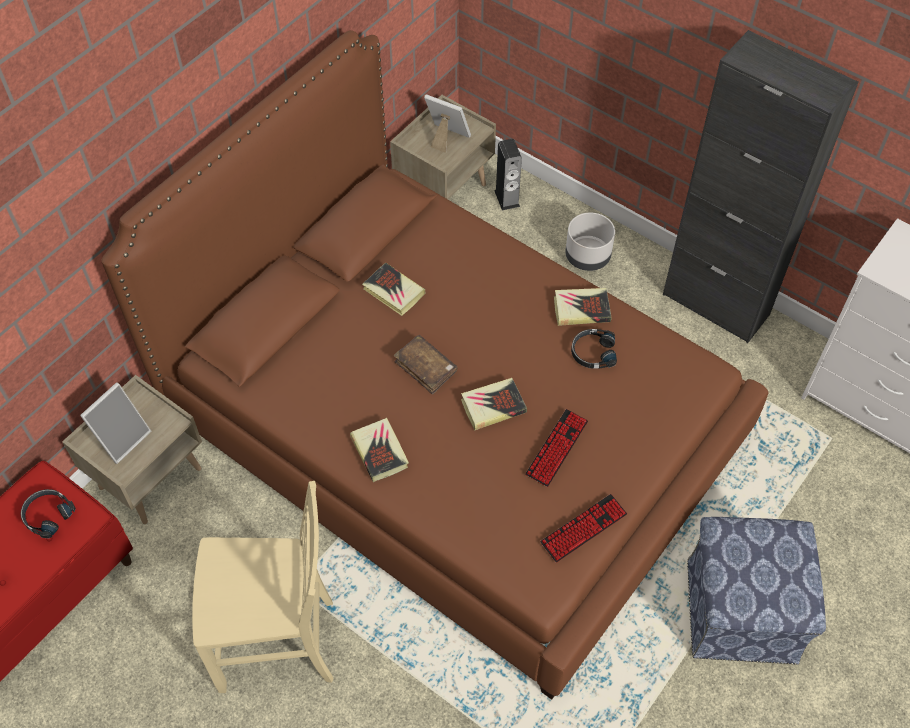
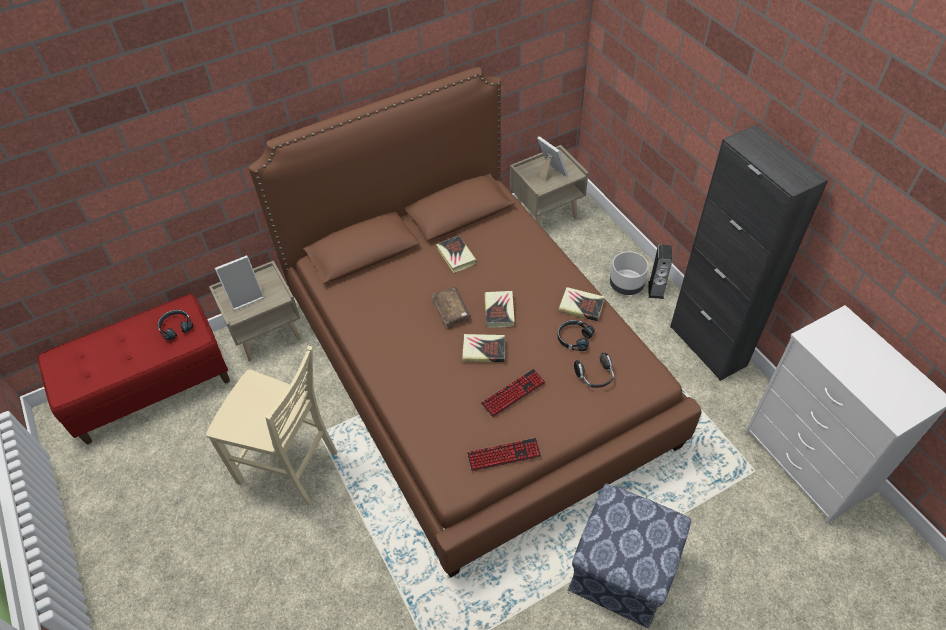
camera: 25 degrees right, 5 degrees down
(379, 452) = (391, 355): book -> book (499, 311)
(507, 198) = (587, 230): speaker -> speaker (656, 290)
(640, 393) = (595, 377): none -> headphones

